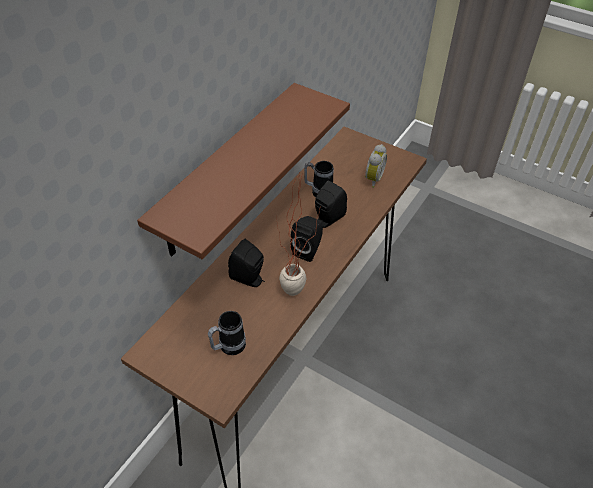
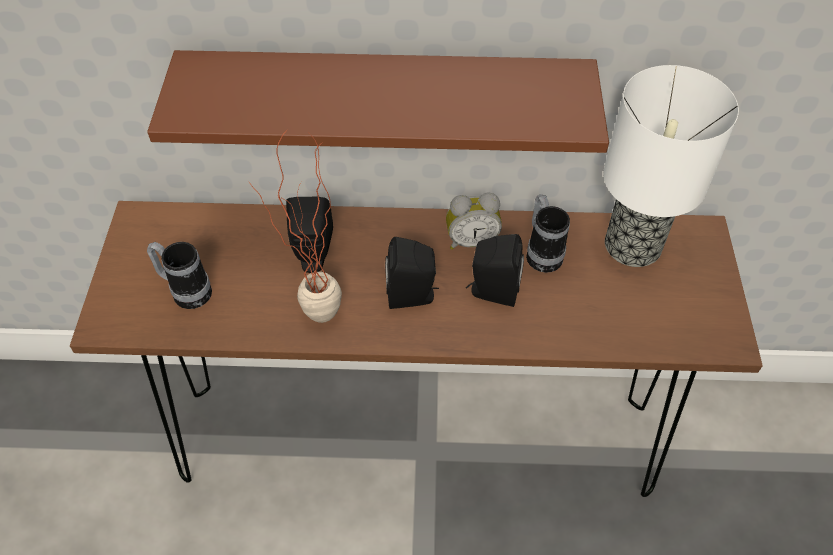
camera: 60 degrees right, 5 degrees up
(337, 161) = (631, 244): none -> table lamp
(372, 179) = (633, 308): alarm clock -> alarm clock (471, 240)

